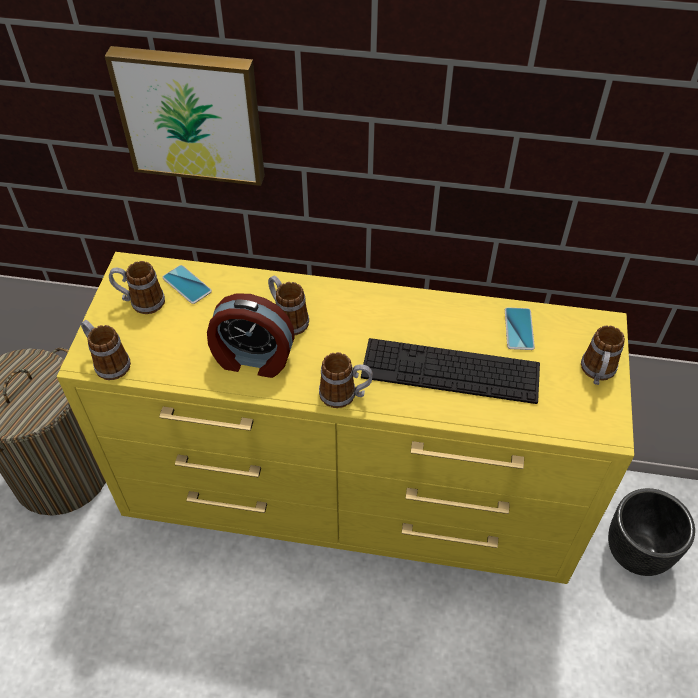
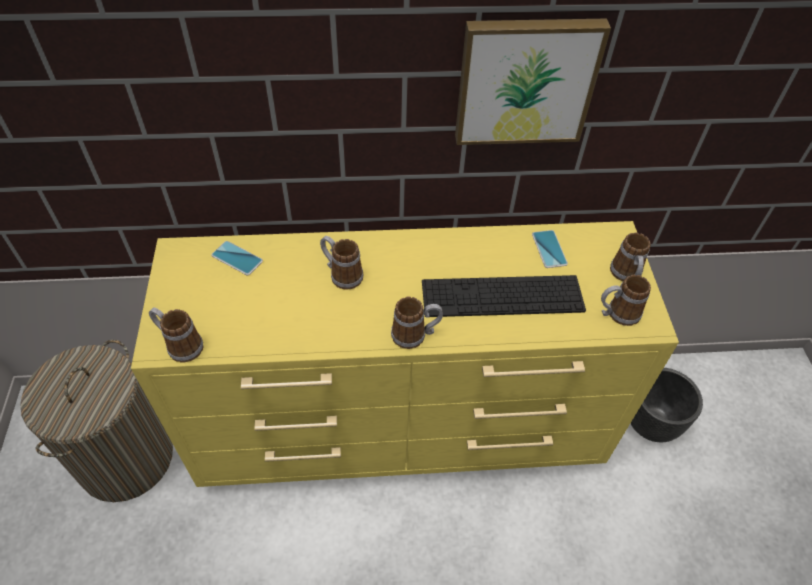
camera: 15 degrees left, 0 degrees up
(141, 302) = (197, 282): mug -> mug (617, 314)
(192, 114) = (229, 91): picture -> picture (525, 80)
(252, 359) = (320, 317): alarm clock -> none

